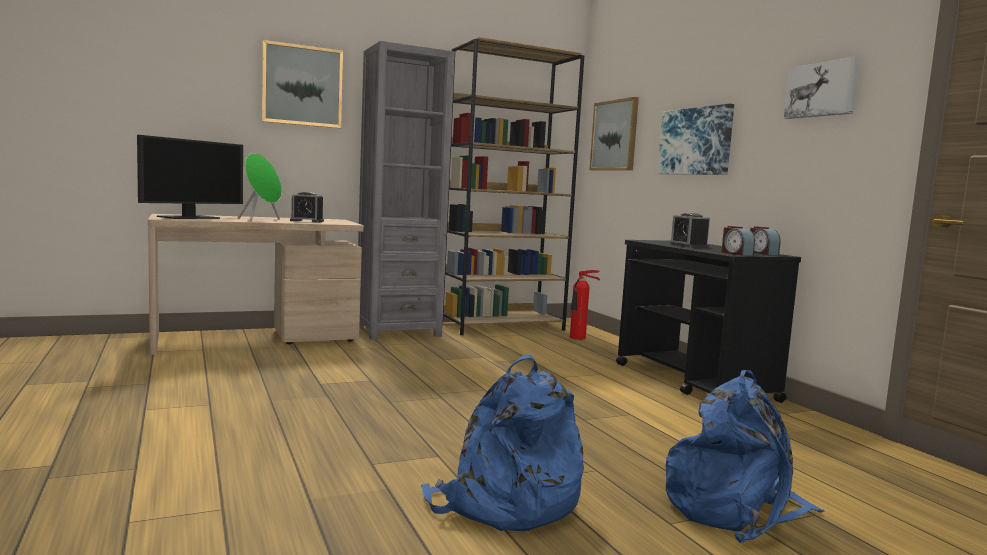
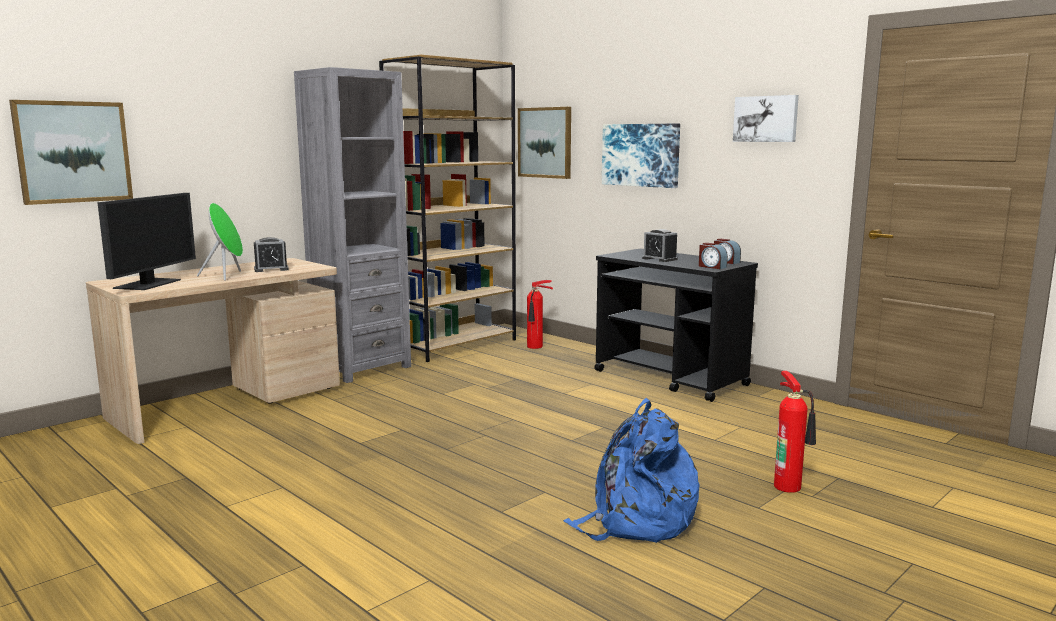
camera: 20 degrees left, 5 degrees up
(302, 86) = (231, 115): picture -> picture (73, 152)
(735, 509) = (789, 486): blue backpack -> fire extinguisher

